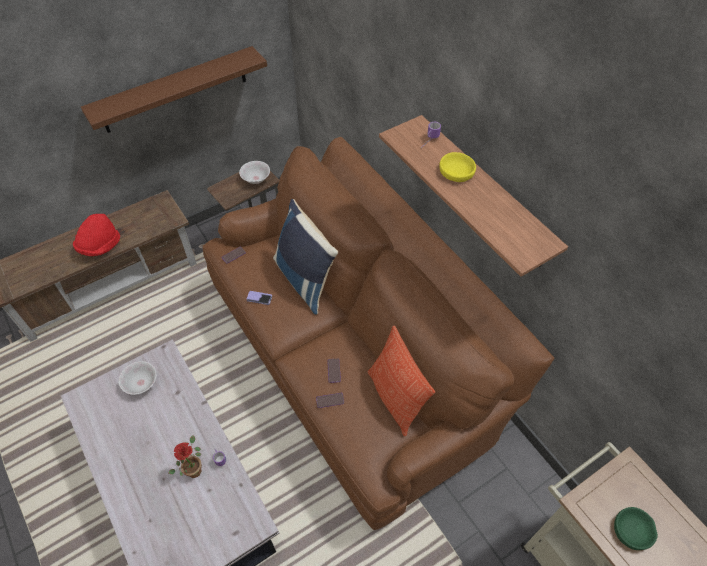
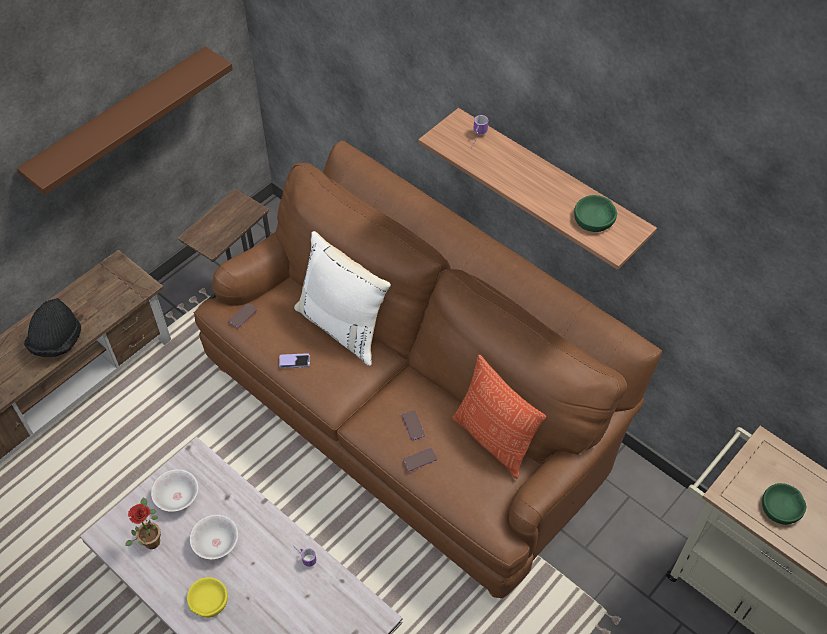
camera: 15 degrees left, 0 degrees up
(100, 246) = (57, 341): red hat -> black hat
(194, 468) = (280, 576): potted plant -> potted plant (151, 538)
(256, 179) = (238, 213): white bowl -> white bowl (216, 544)
(306, 279) = (343, 326): blue pillow -> white pillow
(456, 171) = (518, 168): yellow bowl -> yellow bowl (208, 600)
(512, 226) = (594, 218): none -> green bowl

